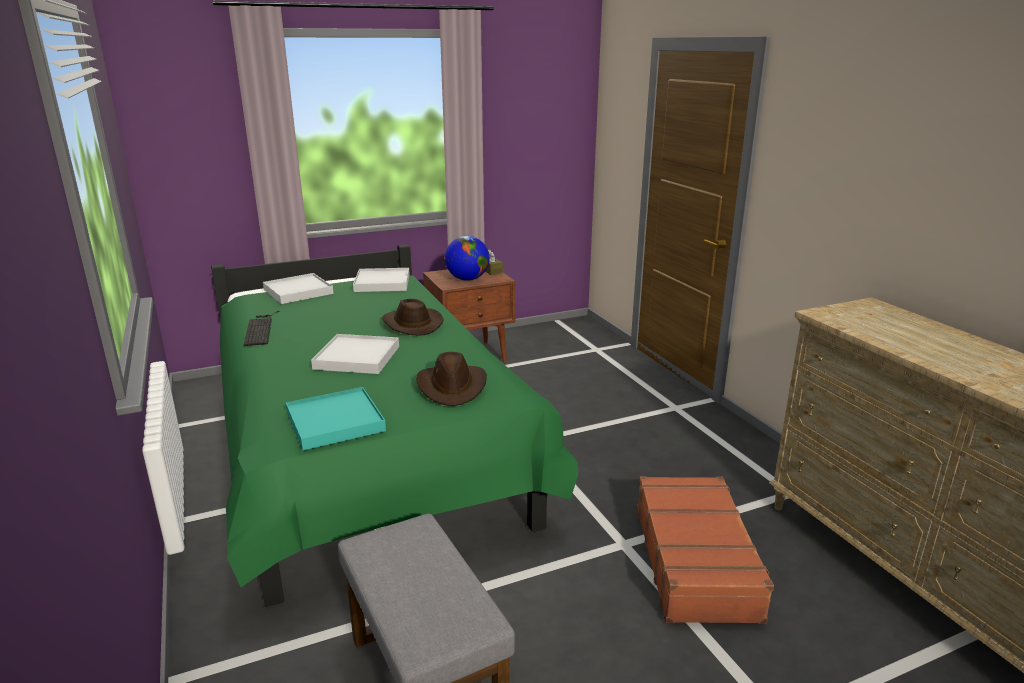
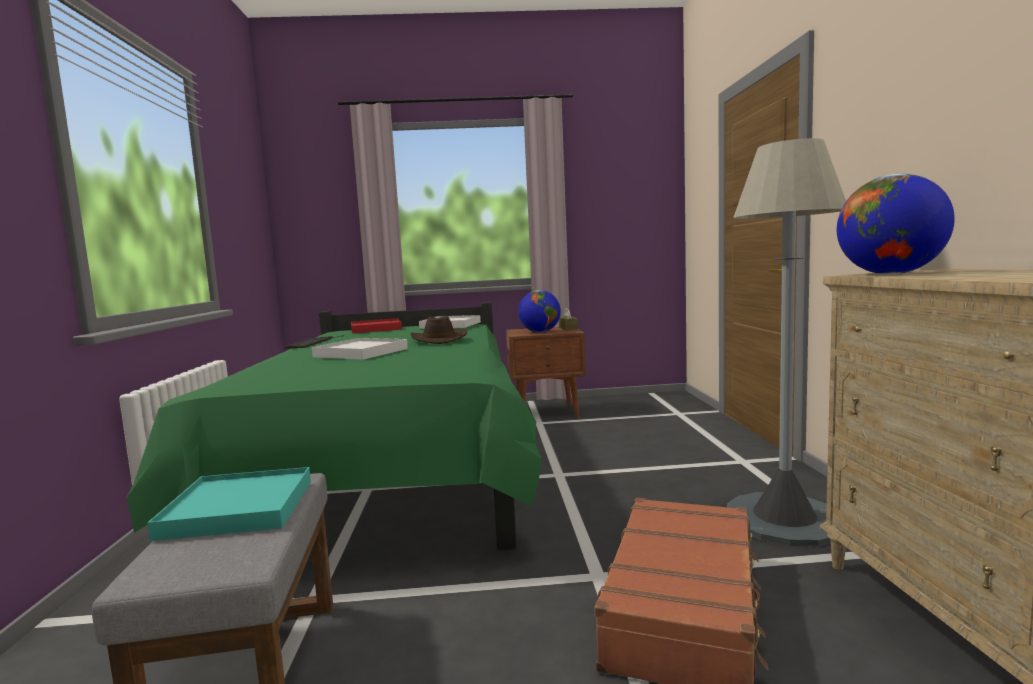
camera: 20 degrees right, 15 degrees down
(298, 291) = (376, 329): white tray -> red tray
(335, 422) = (275, 380): turquoise tray -> turquoise tray (238, 509)
(452, 387) = (416, 366): brown hat -> none
(729, 468) = (784, 519): none -> grey floor lamp
(844, 319) = (890, 274): none -> globe

